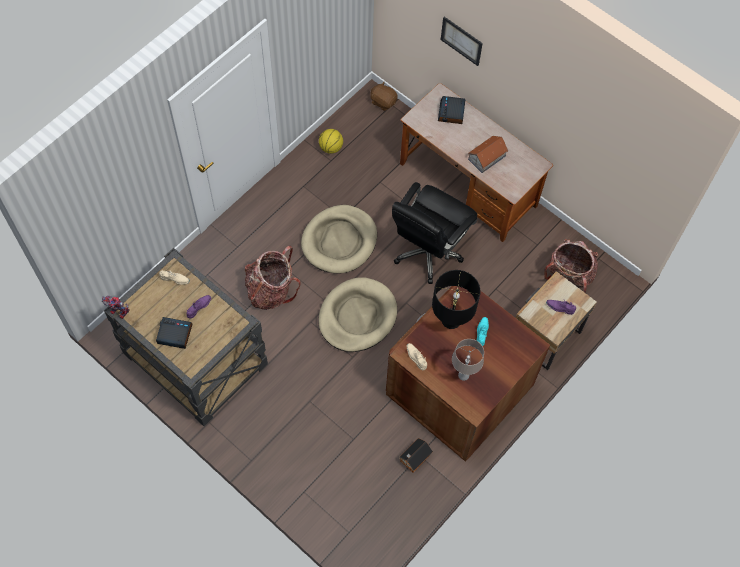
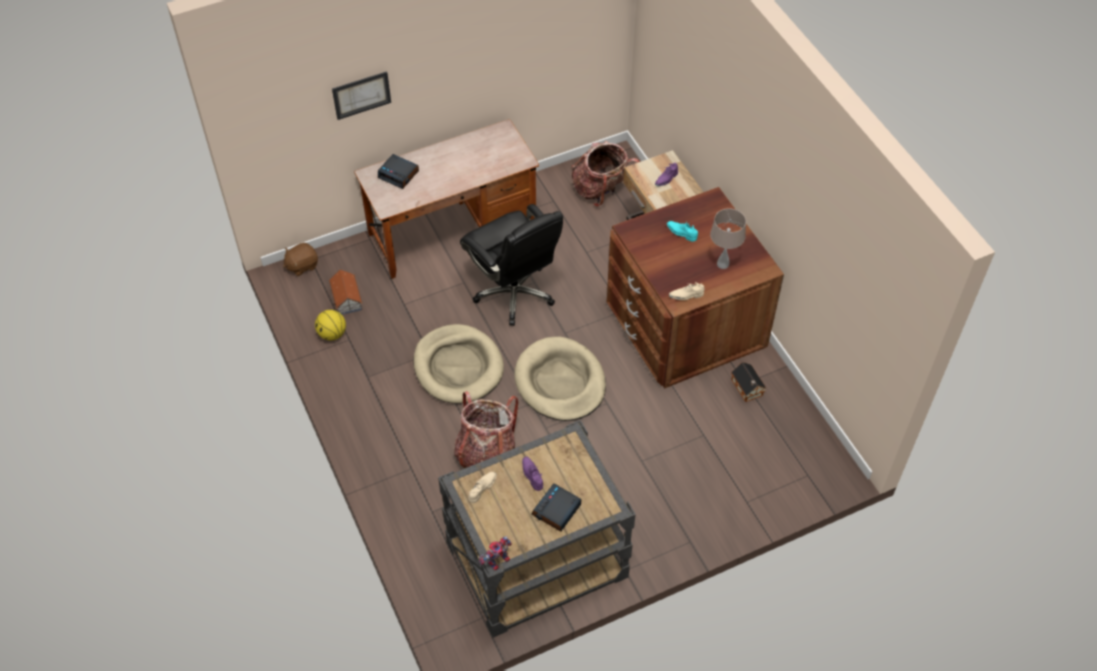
camera: 65 degrees left, 10 degrees down
(451, 321) = (657, 253): black table lamp -> none
(487, 157) = (471, 165): toy house -> toy house (347, 298)

